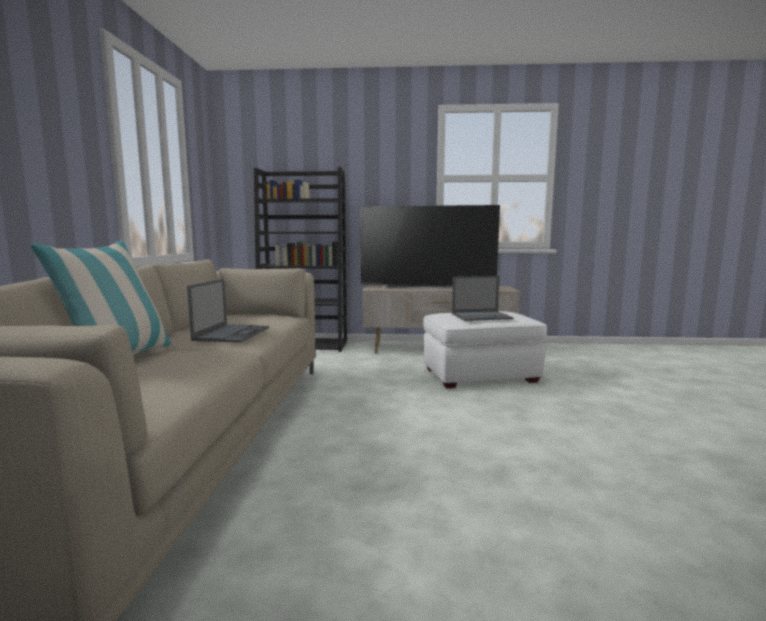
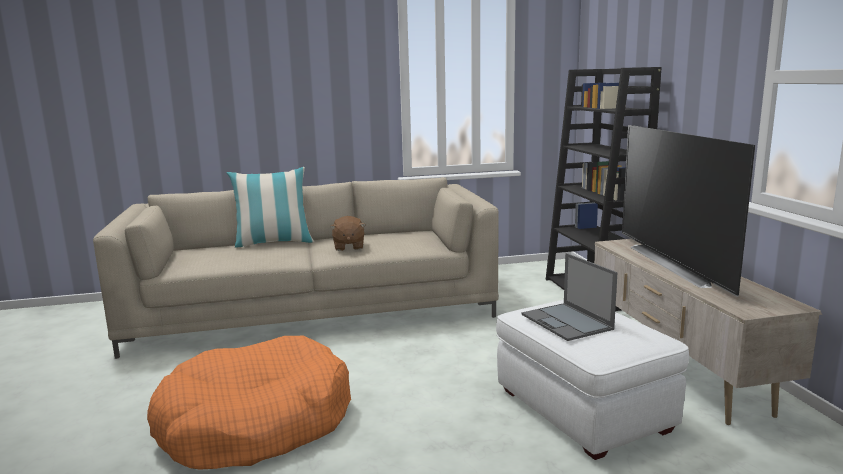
camera: 75 degrees right, 5 degrees up
(232, 333) = (348, 247): laptop -> brown plush toy
(469, 493) = (255, 423): none -> orange dog bed

